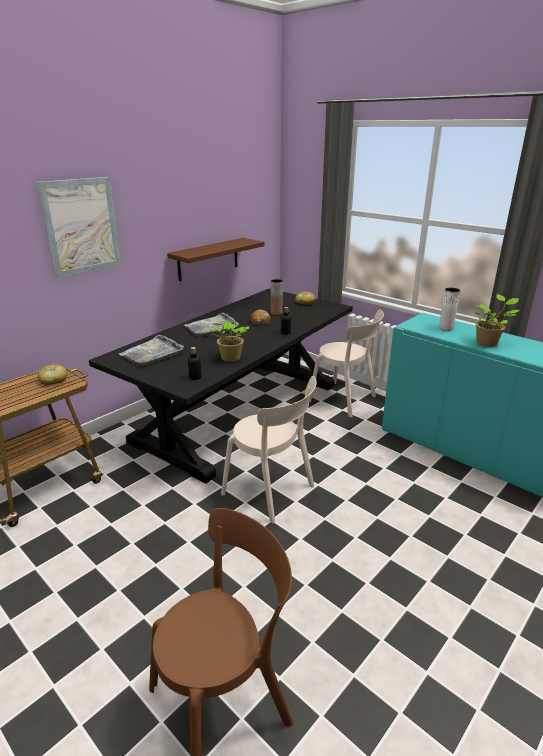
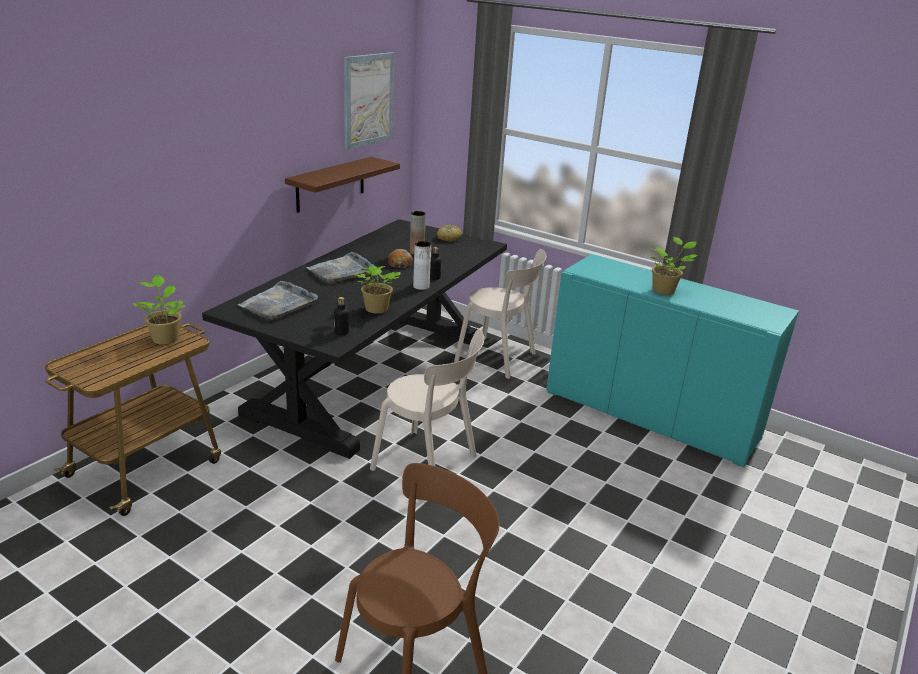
camera: 10 degrees left, 0 degrees up
(53, 380) = (165, 338): bread -> potted plant
(81, 226) = (192, 149): picture -> picture (368, 100)
(445, 328) = (619, 273): white vase -> white vase (421, 286)

